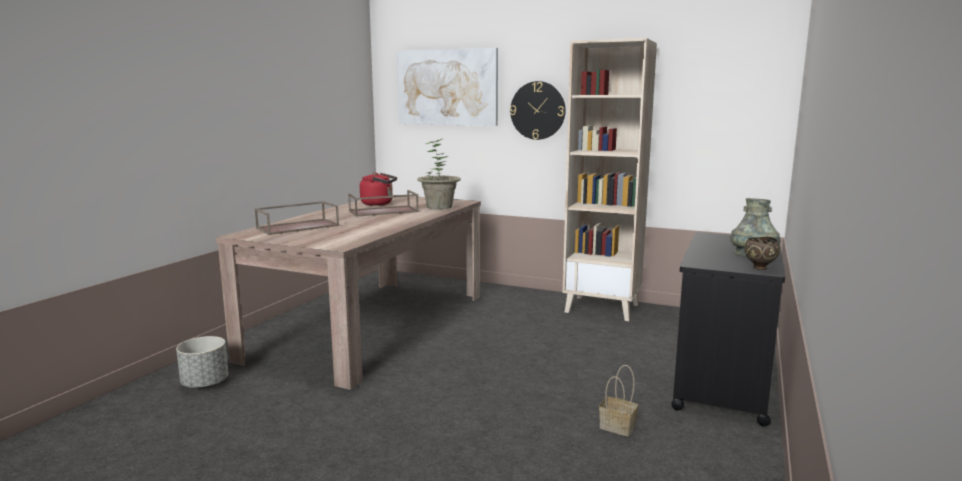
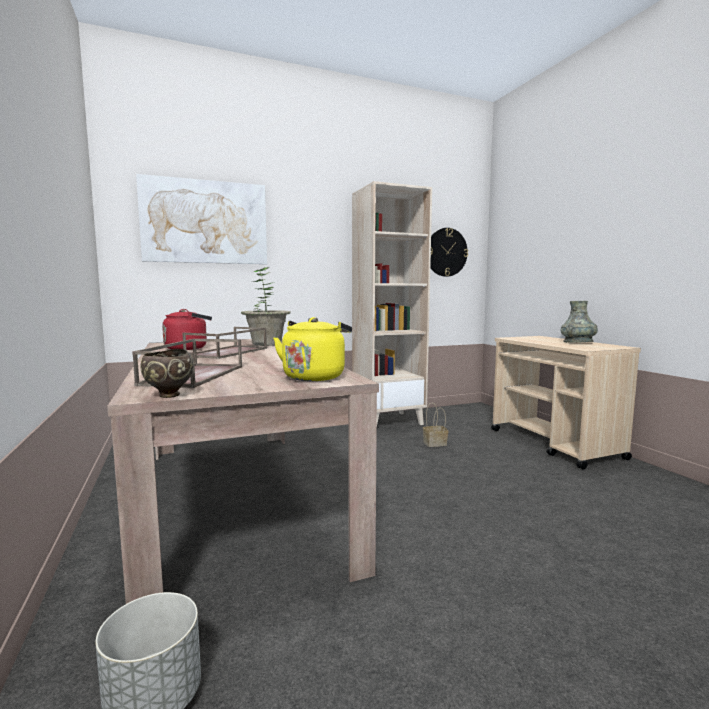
camera: 45 degrees left, 5 degrees down
(337, 240) = (315, 376): none -> yellow kettle
(537, 110) = (307, 250): wall clock -> wall clock (446, 252)
(618, 427) = (595, 495): basket -> basket (435, 443)
(722, 383) = (555, 444): black cart -> beige cart
(759, 268) = (614, 346): brown bowl -> brown bowl (169, 396)

